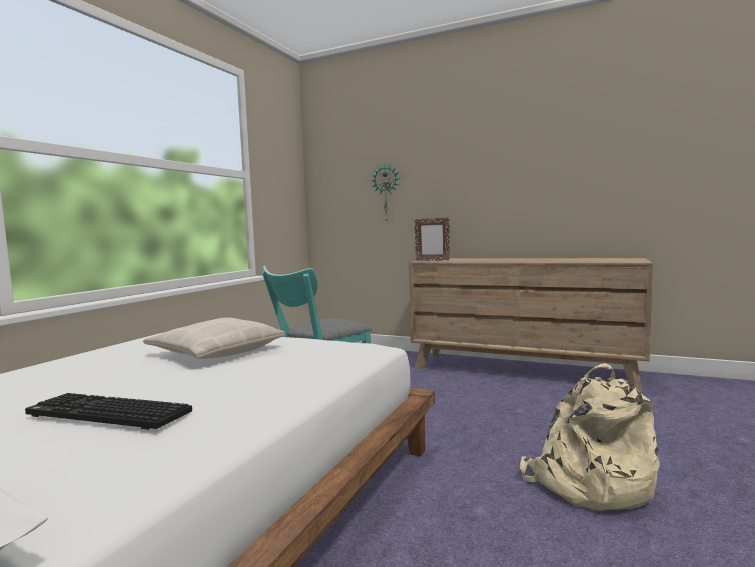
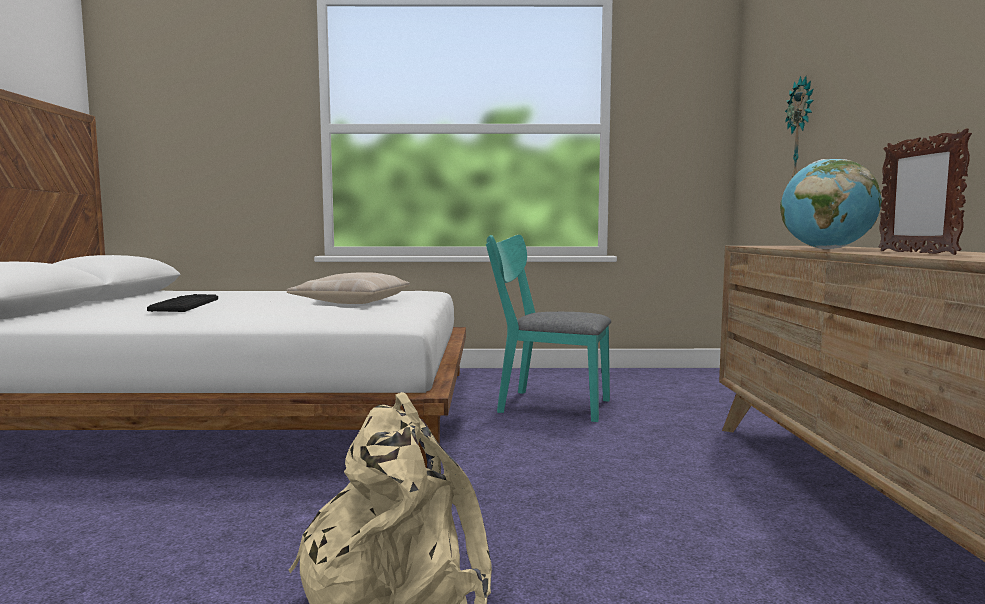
camera: 65 degrees right, 0 degrees up
(432, 261) = (766, 246): picture frame -> picture frame (916, 253)
(490, 261) = (826, 249): none -> globe

